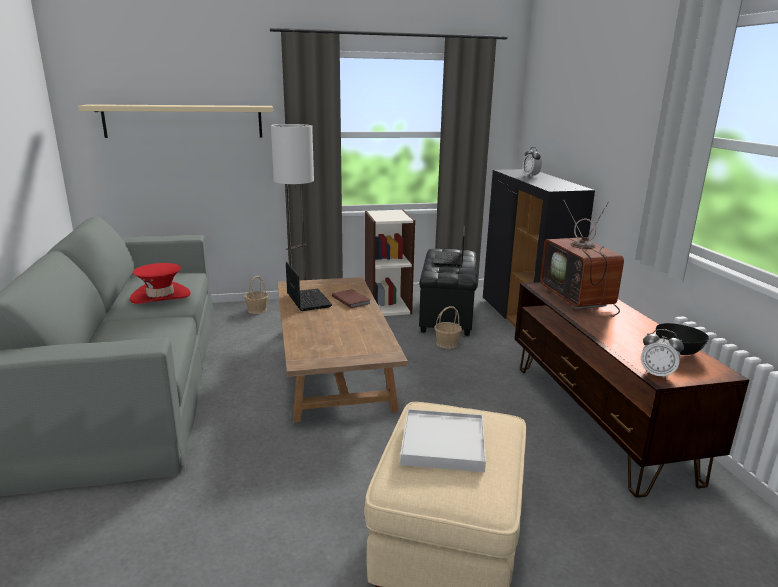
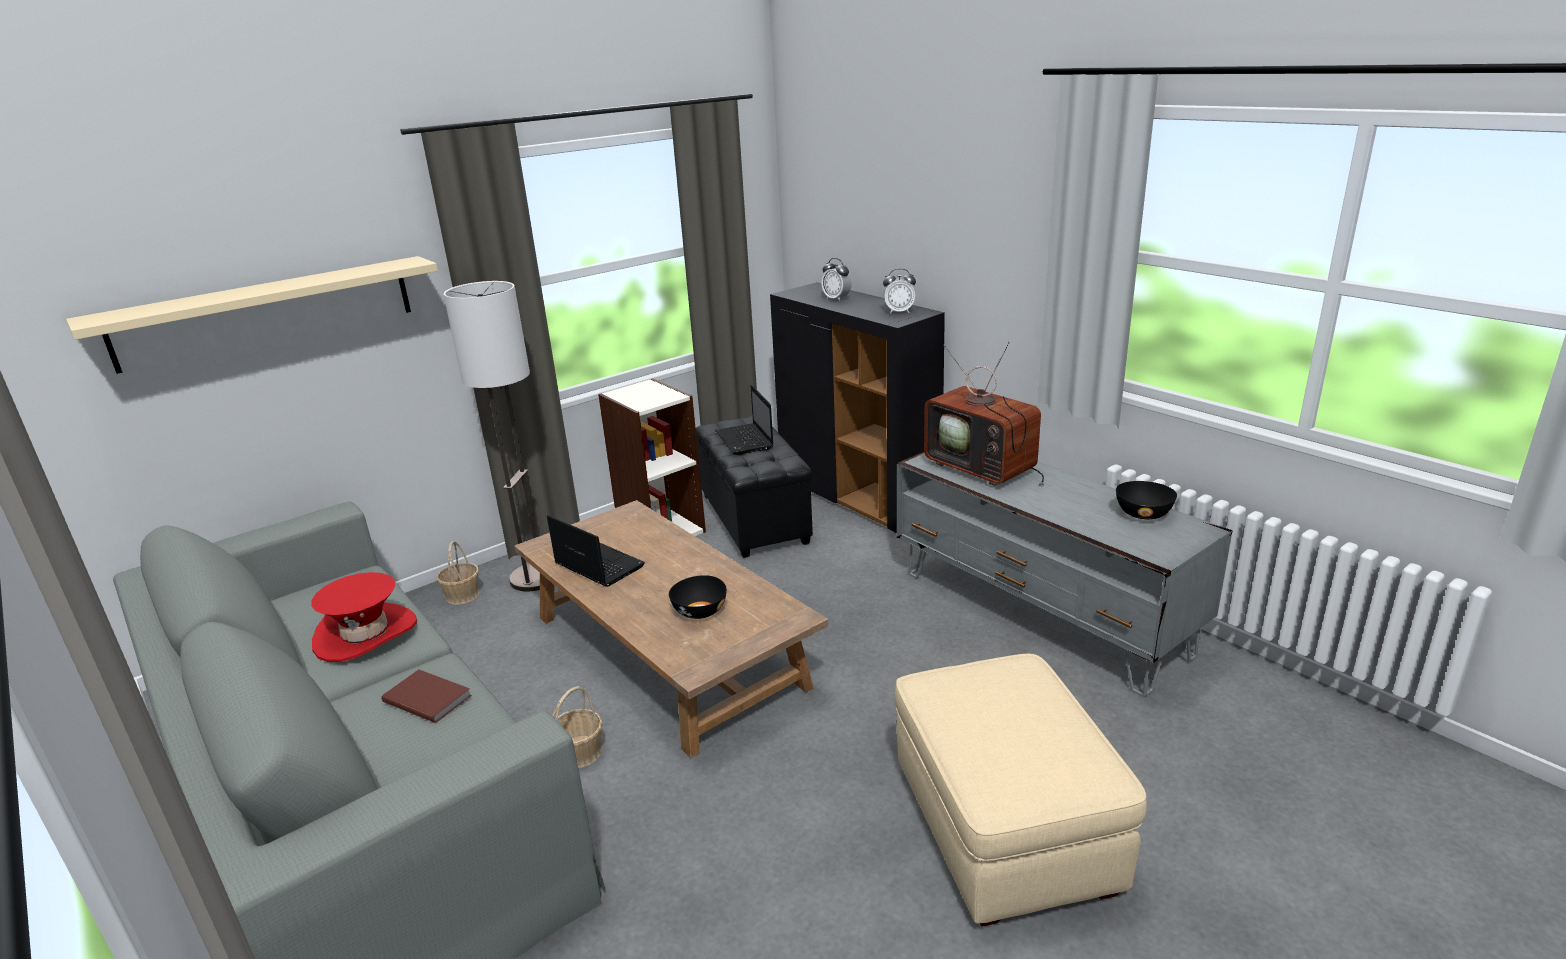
camera: 25 degrees left, 5 degrees up
(337, 335) = (699, 611): none -> black bowl
(351, 300) = (660, 545): brown book -> brown book (428, 697)
(443, 444) = (996, 722): white tray -> none
(447, 343) = (791, 564): basket -> basket (580, 753)
(597, 419) = (1040, 613): brown tv stand -> grey tv stand
(656, 374) = (1151, 553): alarm clock -> alarm clock (899, 312)

